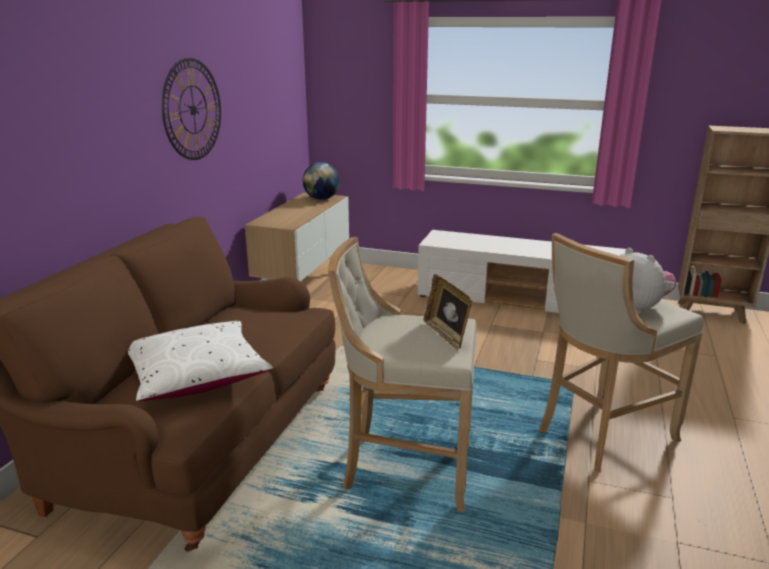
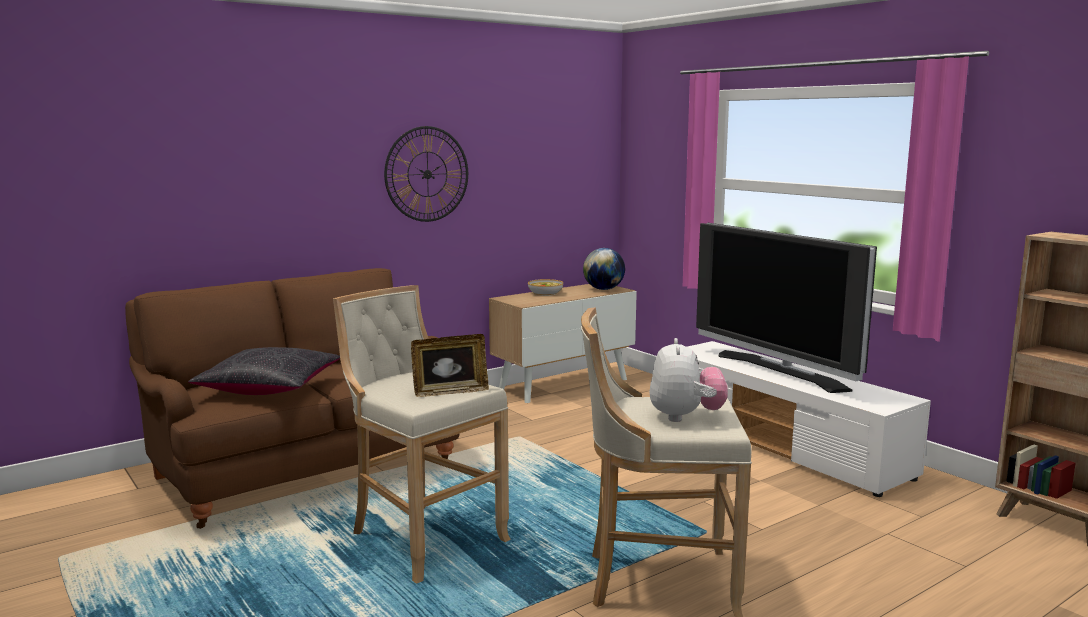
camera: 35 degrees right, 10 degrees down
(197, 376) = (269, 388): white pillow -> black pillow
(283, 211) = (545, 293): none -> bowl
(446, 335) = (450, 392): picture frame -> picture frame turned 120 degrees counterclockwise
(517, 246) = (780, 371): none -> television

